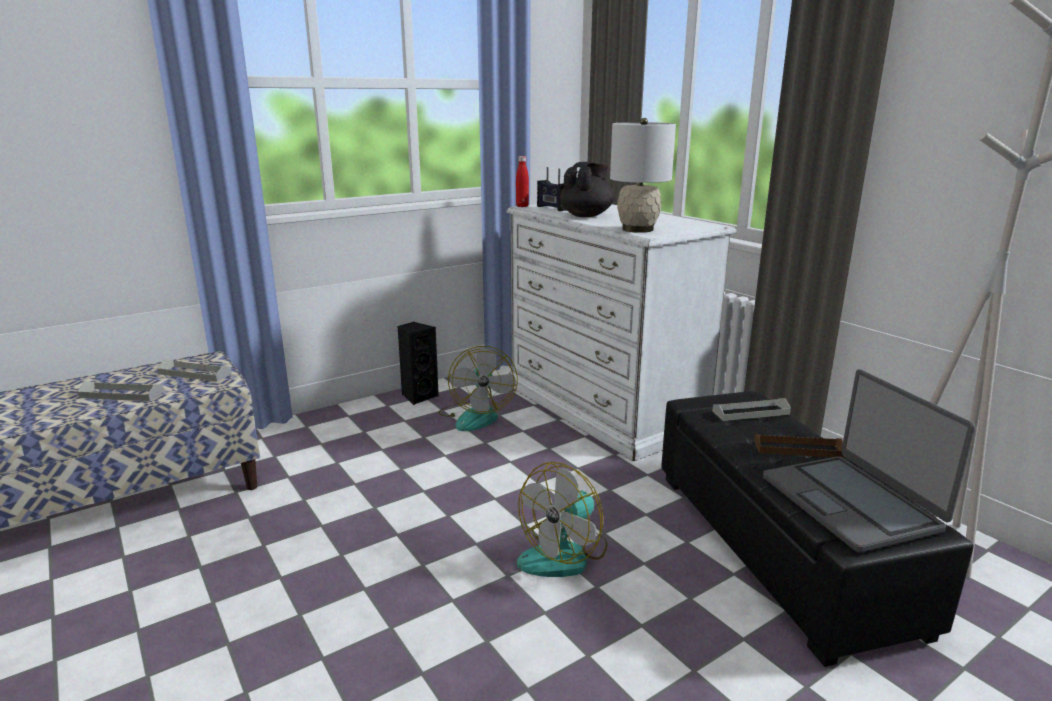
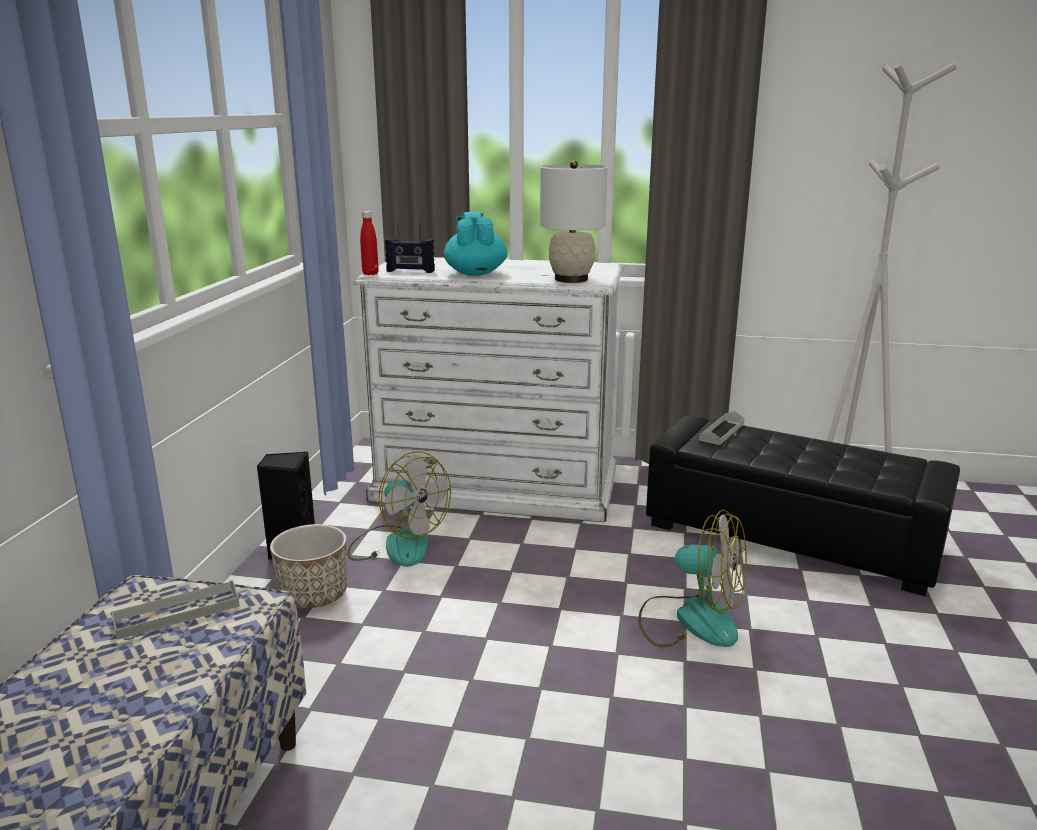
camera: 45 degrees left, 0 degrees up
(122, 394) = (136, 686): grey tray -> none
(388, 423) = (314, 595): none -> planter
(564, 554) = (691, 620): fan -> fan turned 60 degrees counterclockwise
(586, 215) = (475, 273): black teapot -> turquoise teapot
(797, 449) = (796, 446): brown tray -> none
(850, 503) = (884, 468): laptop -> none

